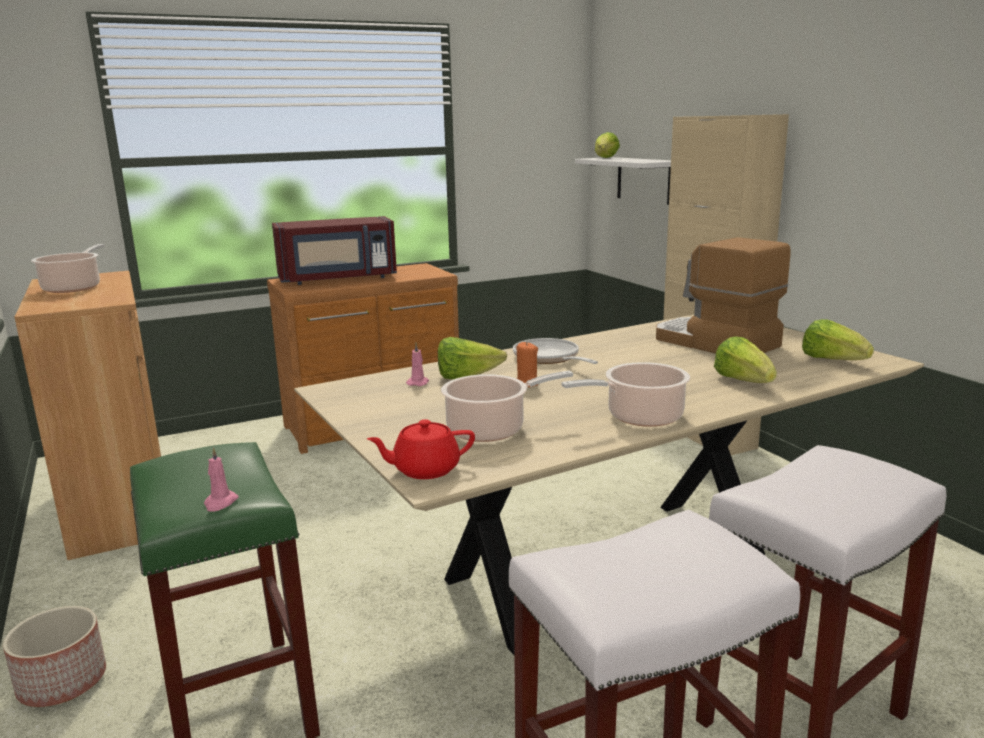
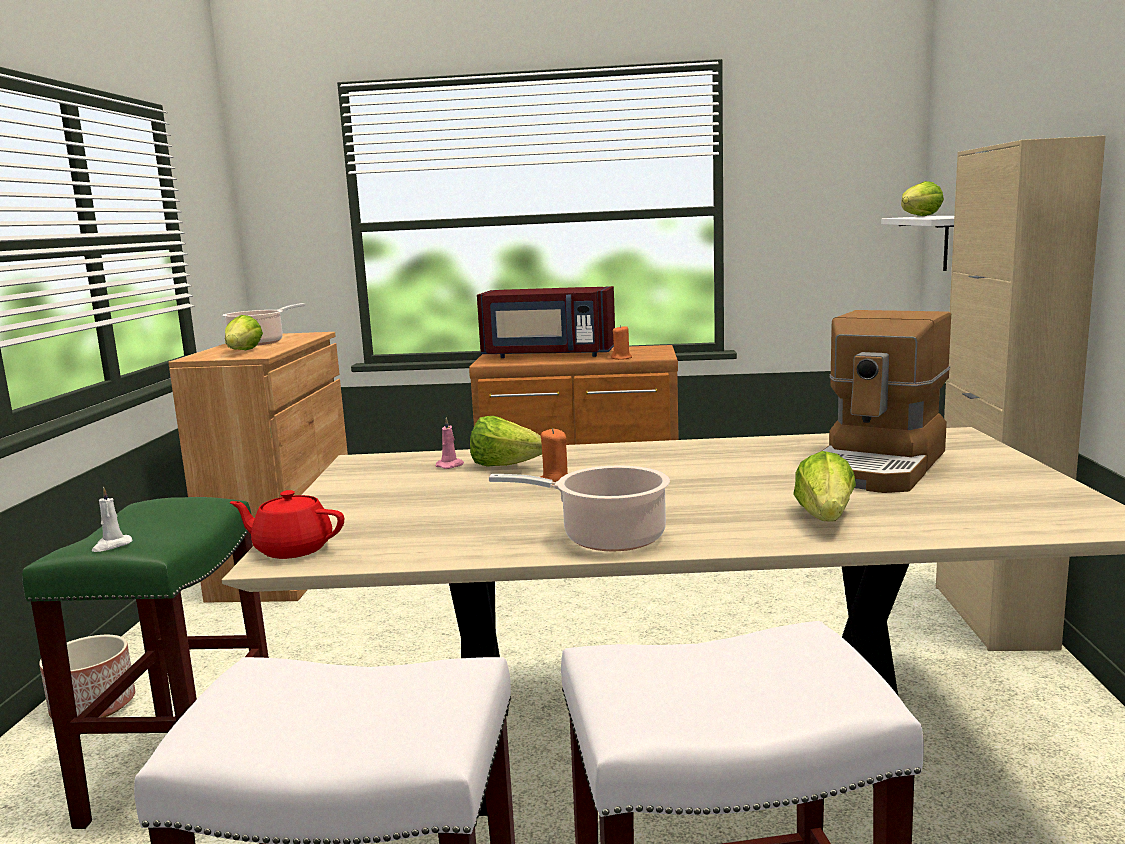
camera: 30 degrees right, 5 degrees down
(220, 503) = (111, 546): pink candle -> white candle
(410, 277) = (621, 358): none -> orange candle
(491, 429) = (426, 522): cooking pot -> none
(549, 358) = (632, 458): frying pan -> none
(714, 343) = (880, 466): coffee machine -> coffee machine turned 135 degrees counterclockwise
(832, 360) = (1022, 511): lettuce -> lettuce (243, 352)

